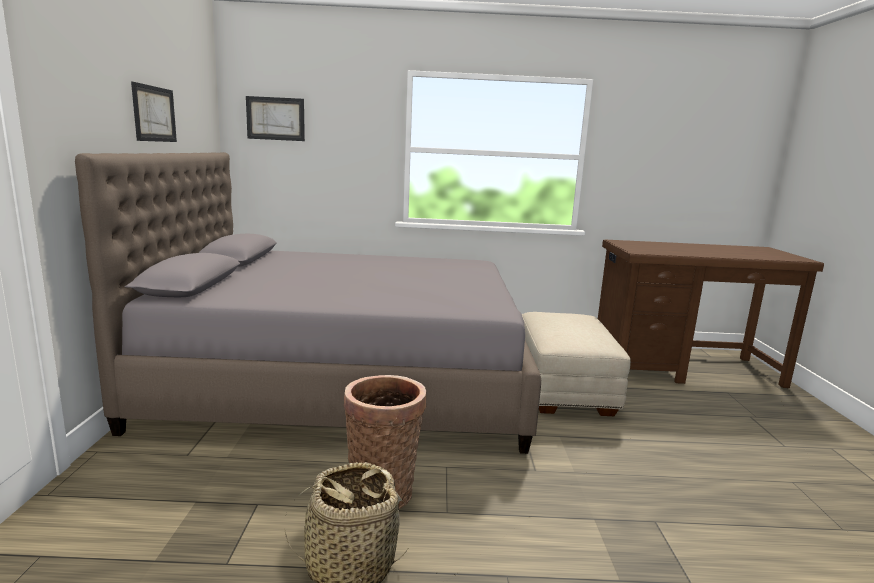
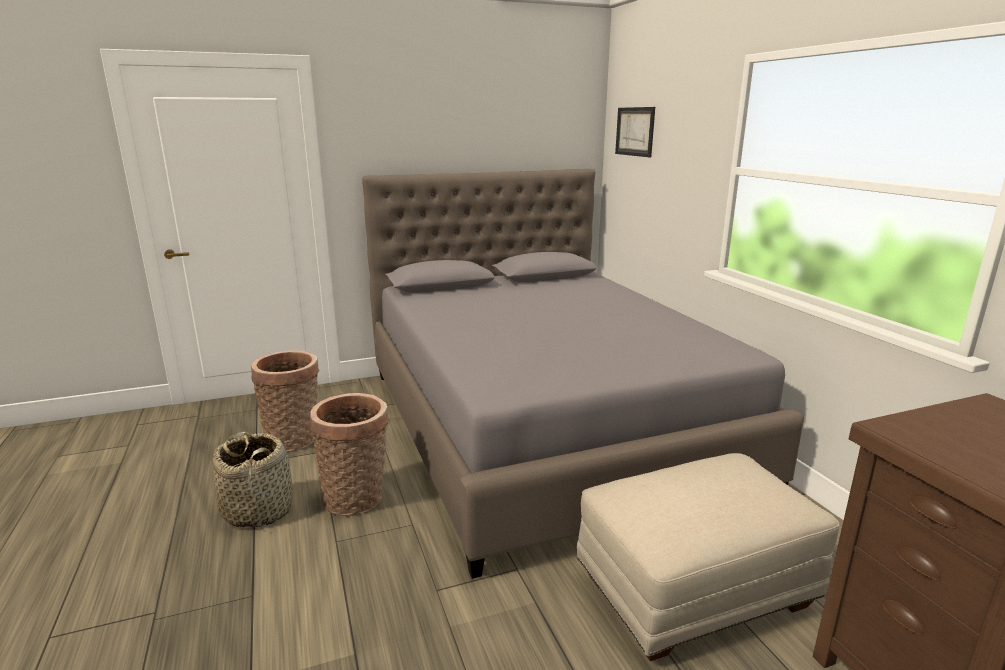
camera: 70 degrees right, 5 degrees up
(154, 114) = (478, 138): picture -> none
(200, 523) = (294, 440): none -> basket

